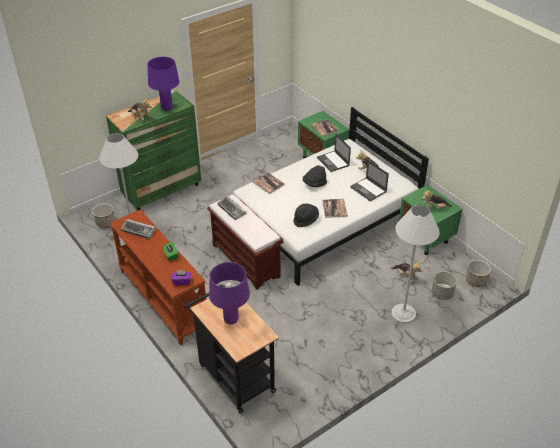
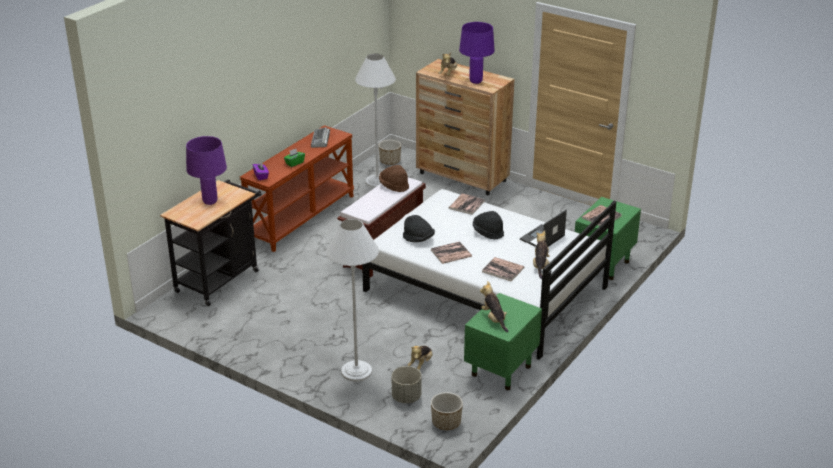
camera: 70 degrees right, 10 degrees down
(162, 190) = (462, 177): green dresser -> brown dresser
(232, 210) = (394, 186): keyboard -> brown hat
(368, 189) = (503, 270): laptop -> book

